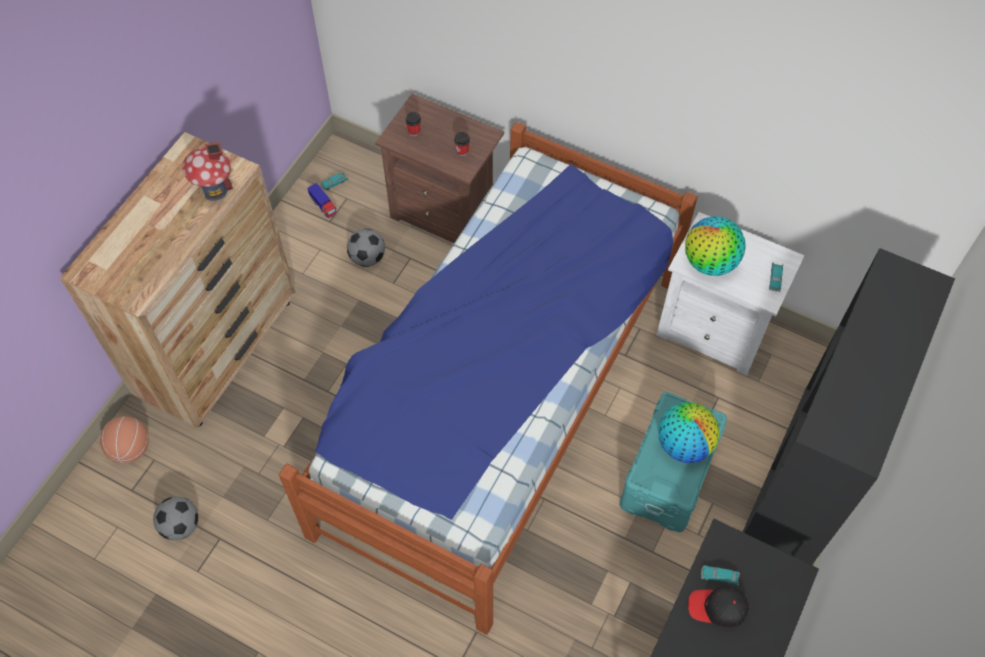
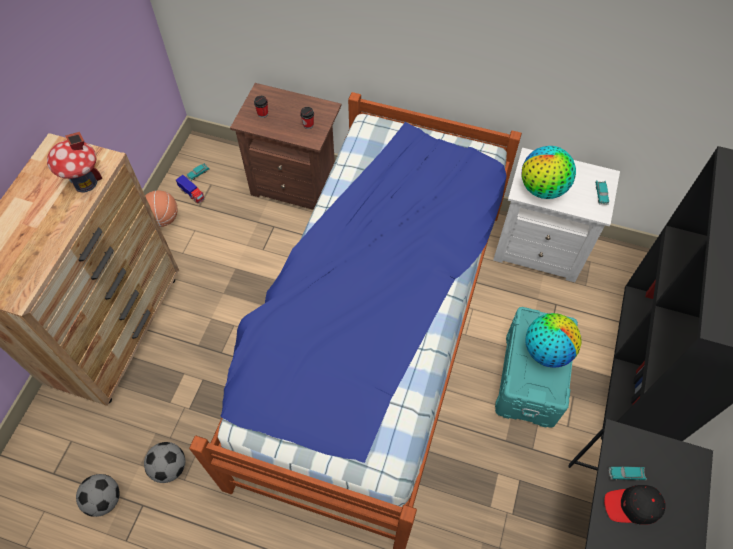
camera: 10 degrees left, 0 degrees up
(130, 448) = (48, 434): basketball -> basketball (163, 218)
(367, 258) = (237, 231): football -> football (169, 467)

